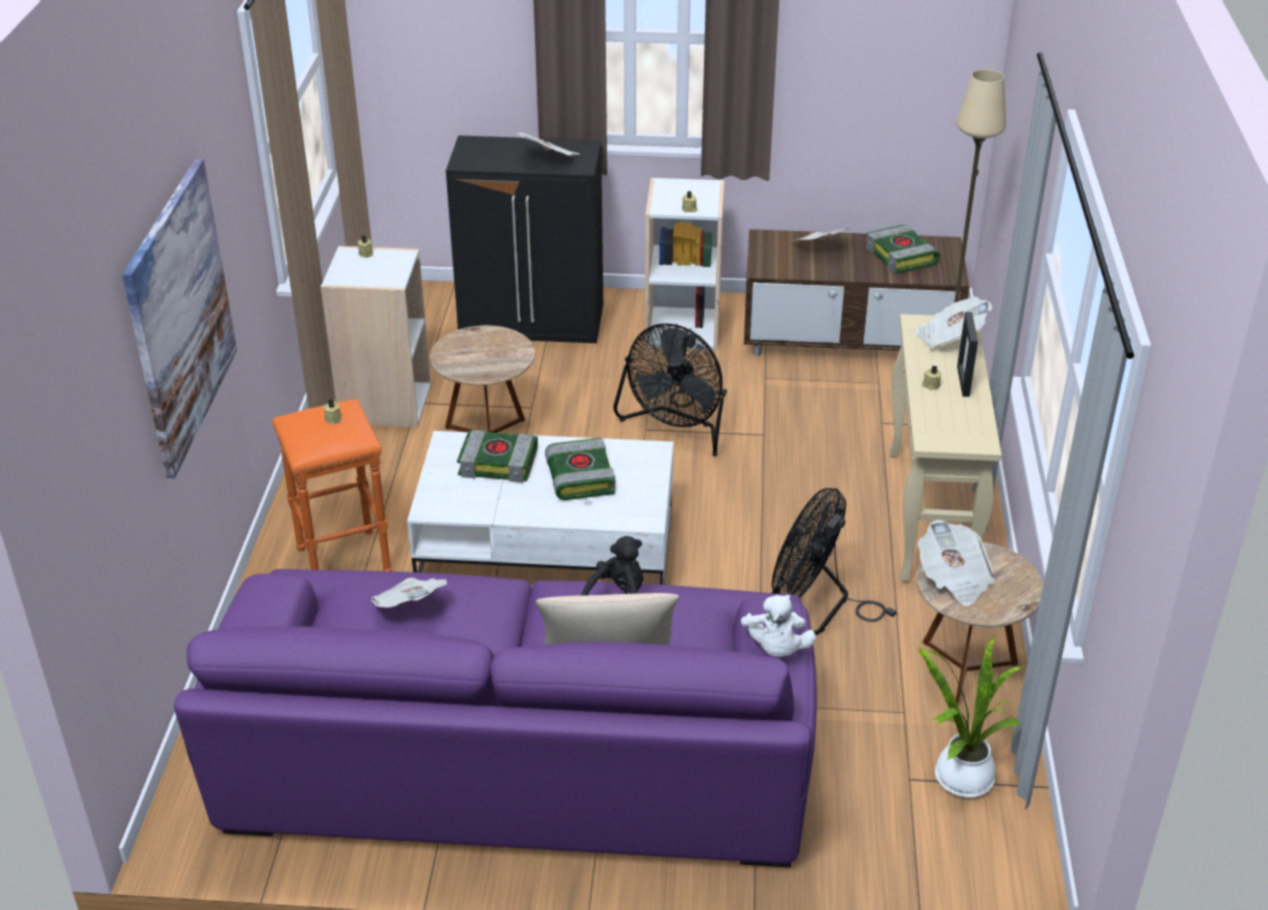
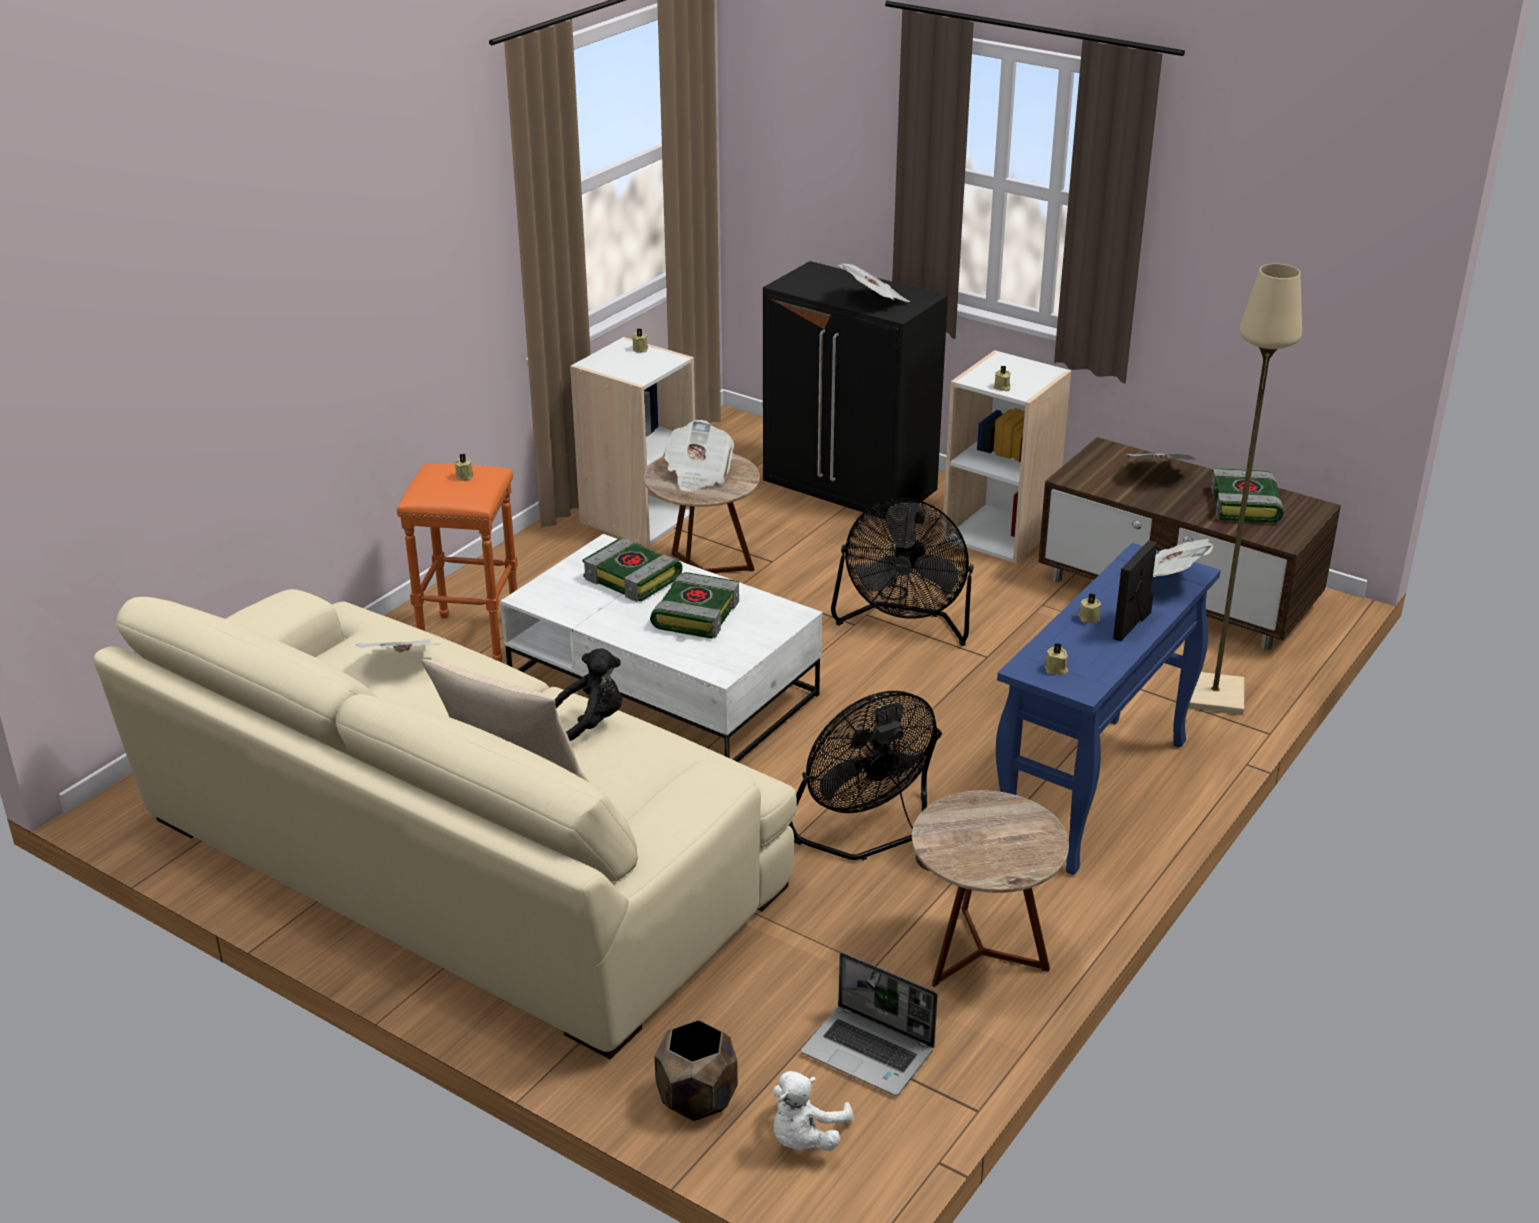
camera: 30 degrees right, 5 degrees down
(180, 316) = (309, 318): picture -> none
(518, 757) = (457, 858): purple sofa -> beige sofa
(675, 425) = (901, 620): black fan -> black fan turned 45 degrees counterclockwise
(776, 649) = (678, 811): white plush toy -> white plush toy (805, 1138)
(876, 868) = (695, 1098): none -> brown planter
(929, 517) = (1093, 794): beige console table -> blue console table
(950, 434) = (1056, 669): none -> beige candle
(953, 579) = (962, 825): newspaper -> newspaper (698, 474)
(958, 777) = (869, 1052): potted plant -> laptop

